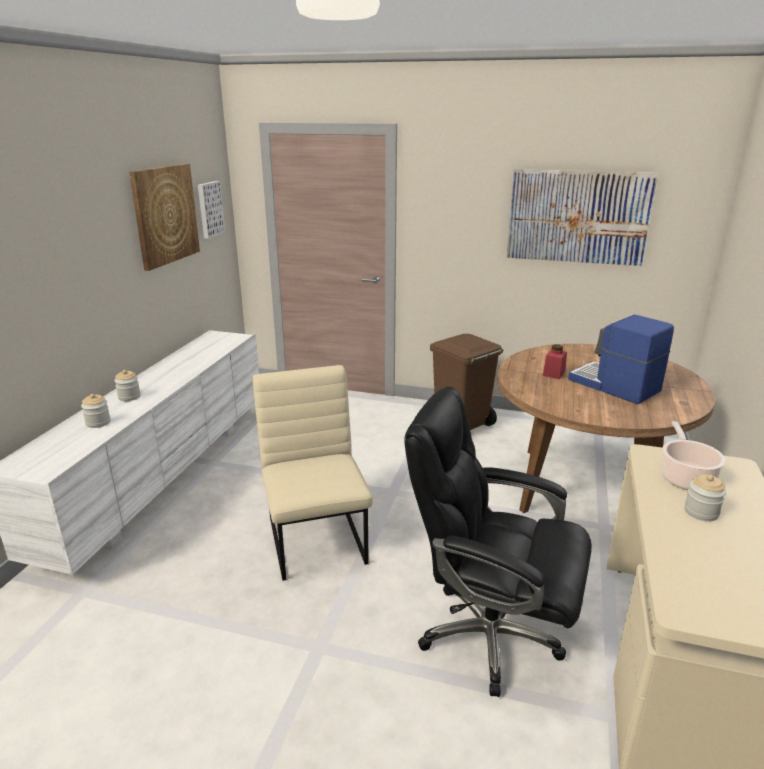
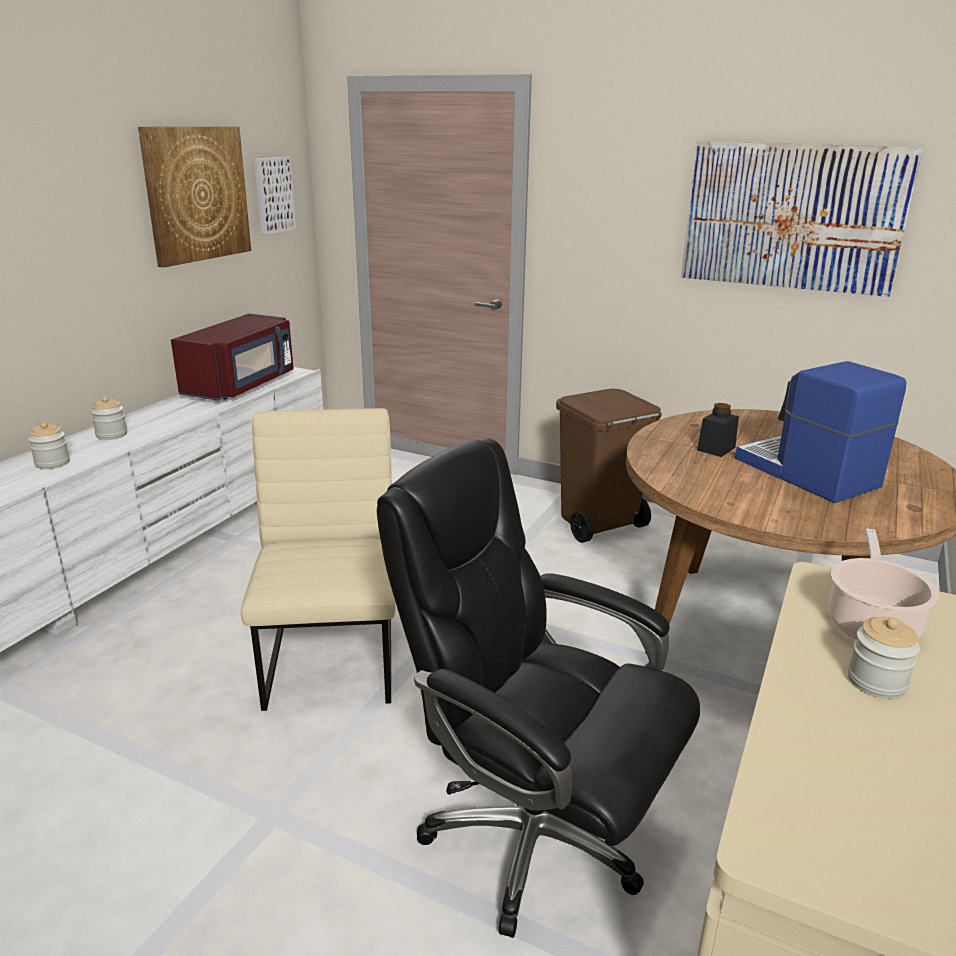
camera: 10 degrees right, 0 degrees up
(204, 350) = (242, 385): none -> red microwave
(554, 373) = (716, 449): red jar -> black jar

